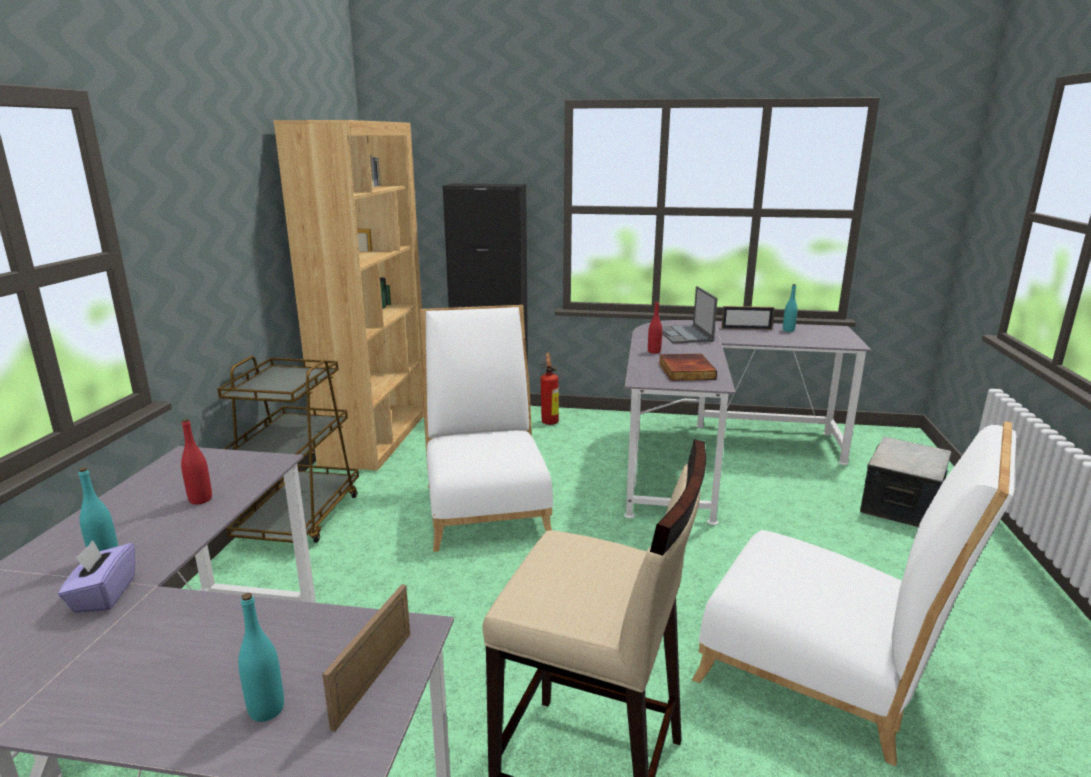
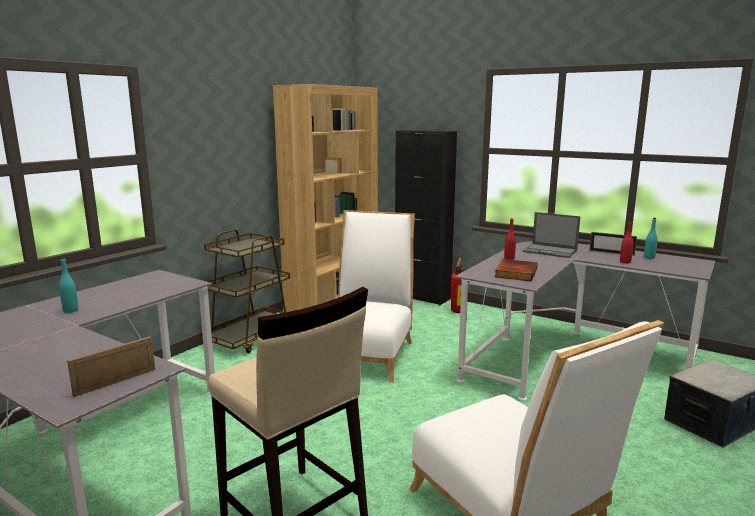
camera: 25 degrees right, 5 degrees down
(104, 595) = (53, 324): purple tissue box -> none
(200, 499) = (138, 294): red bottle -> red bottle (625, 262)
(266, 710) = (58, 381): turquoise bottle -> none
(684, 335) = (550, 251): laptop -> laptop turned 75 degrees counterclockwise

